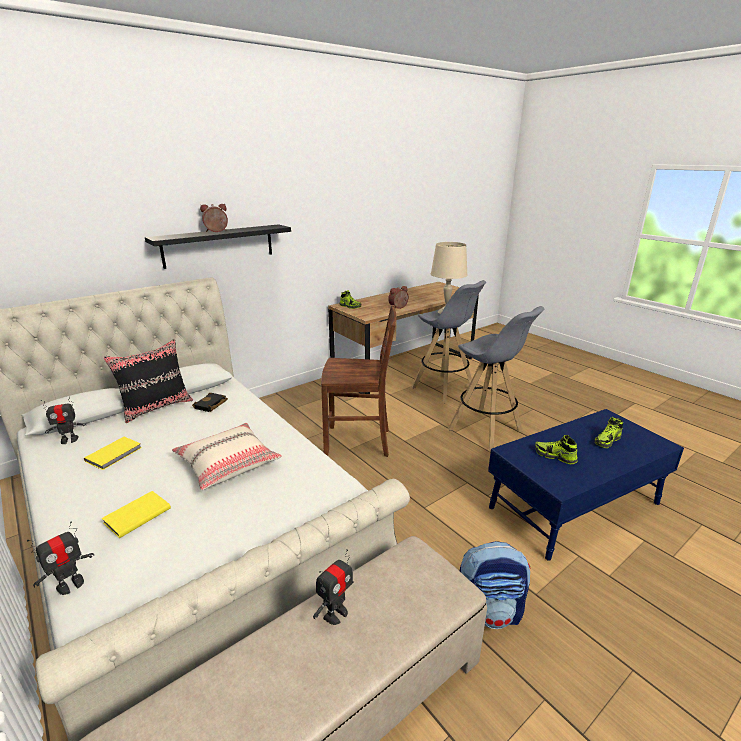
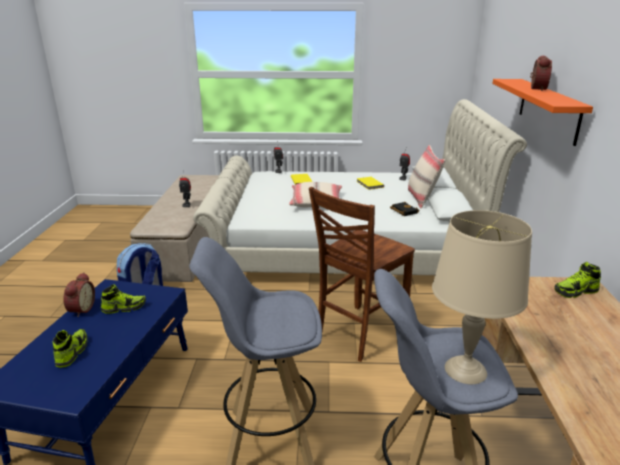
camera: 130 degrees right, 0 degrees up
(157, 407) = (422, 199): black pillow -> beige pillow
(219, 245) = (548, 109): black shelf -> orange shelf
(399, 307) = (538, 332): alarm clock -> alarm clock (80, 309)

